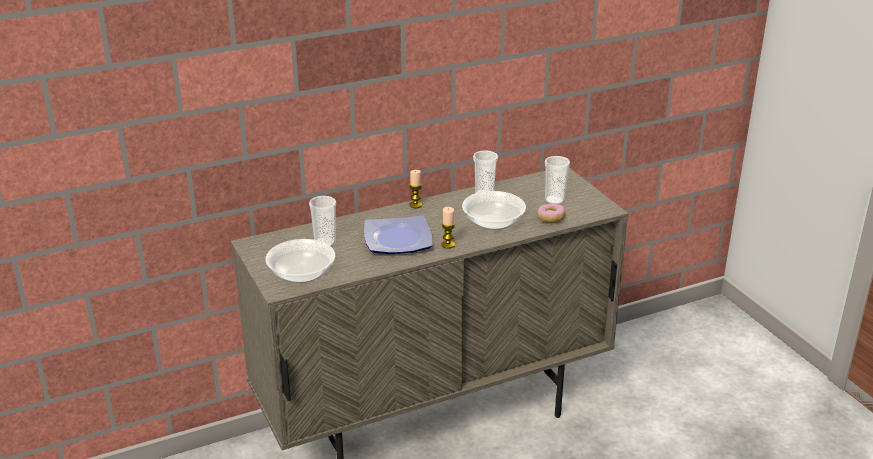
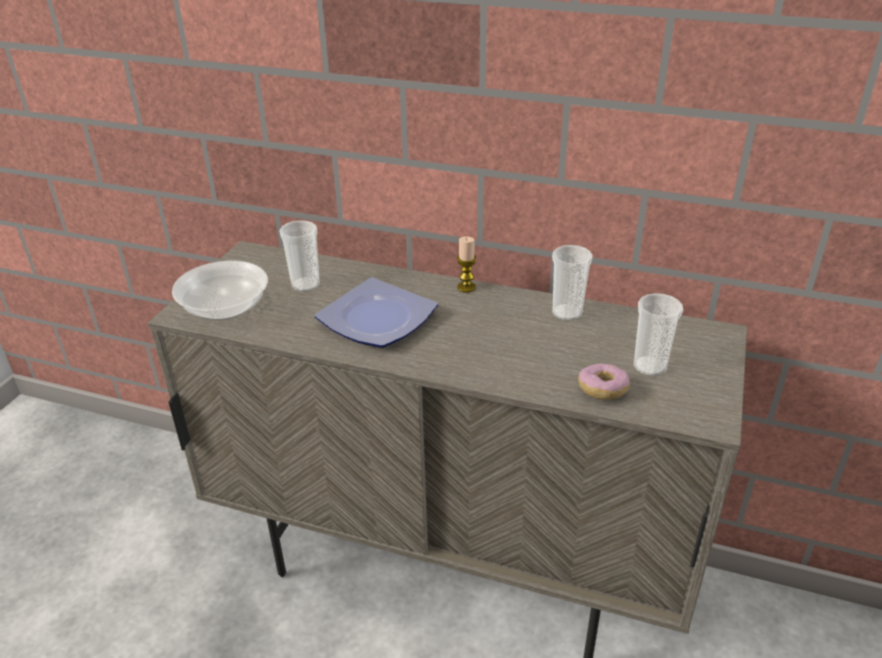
camera: 45 degrees right, 5 degrees up
(448, 245) = (418, 355): candle -> none
(493, 223) = (517, 356): bowl -> none

